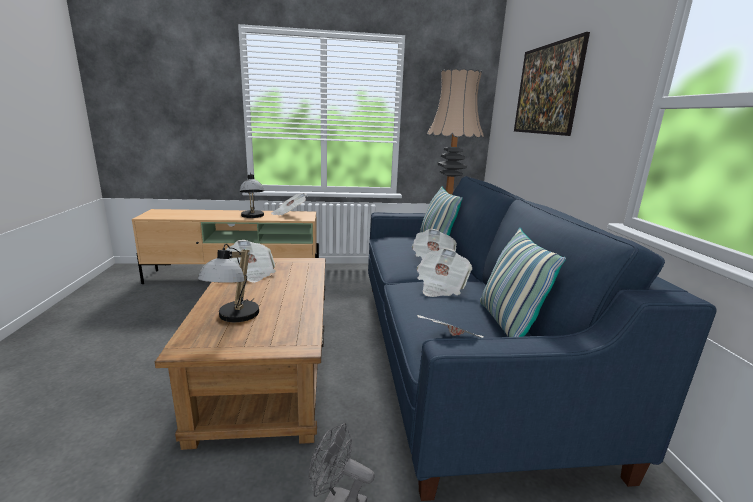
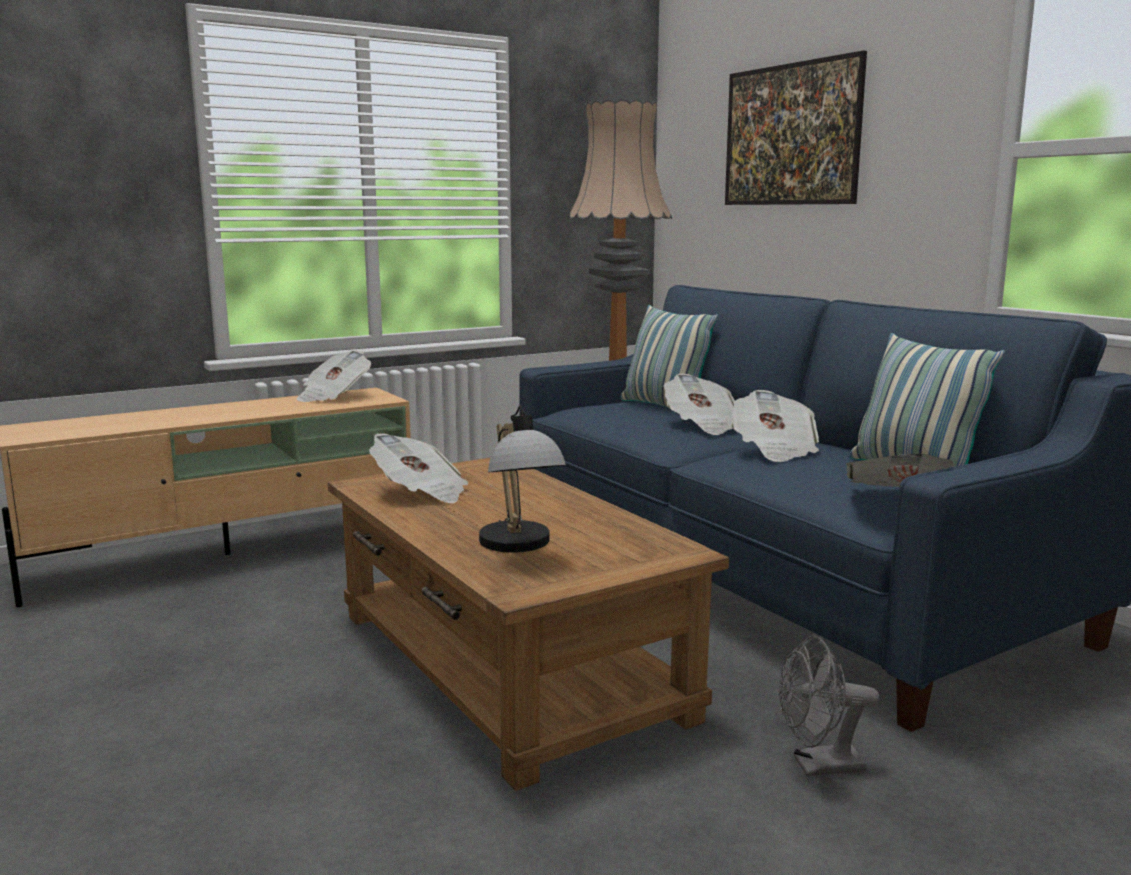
camera: 25 degrees left, 5 degrees down
(253, 217) = (272, 409): table lamp -> none

